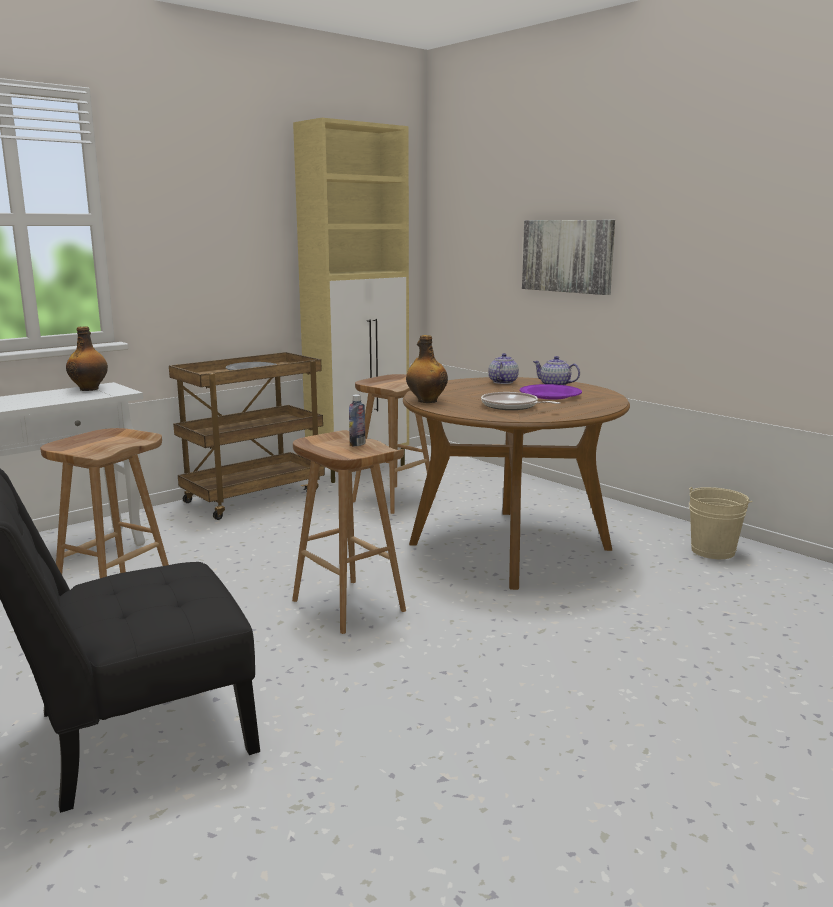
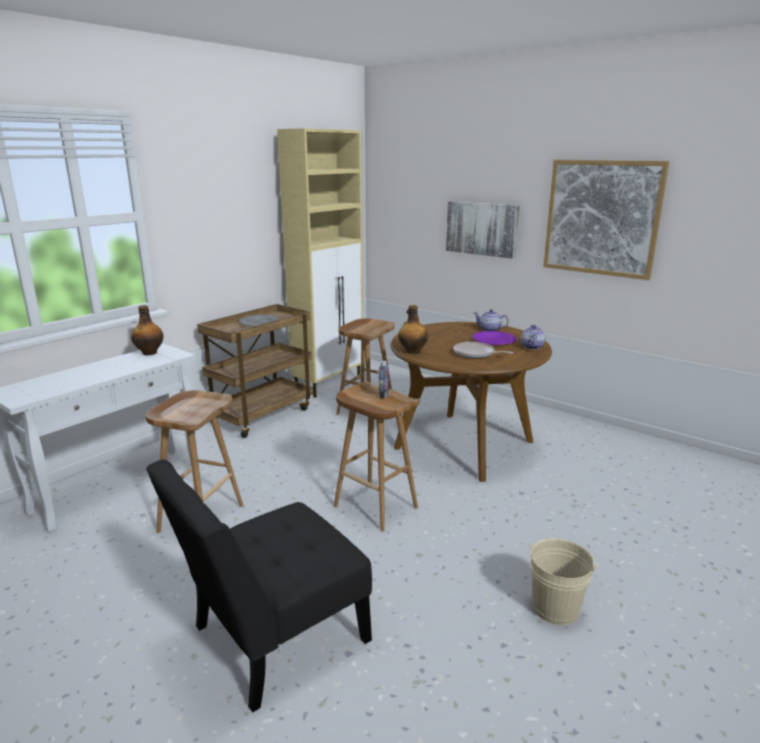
camera: 10 degrees left, 5 degrees up
(502, 382) = (451, 328): teapot -> teapot (531, 347)
(713, 551) = (597, 437): beige bucket -> beige bucket (555, 608)
(723, 230) = (602, 218): none -> picture

